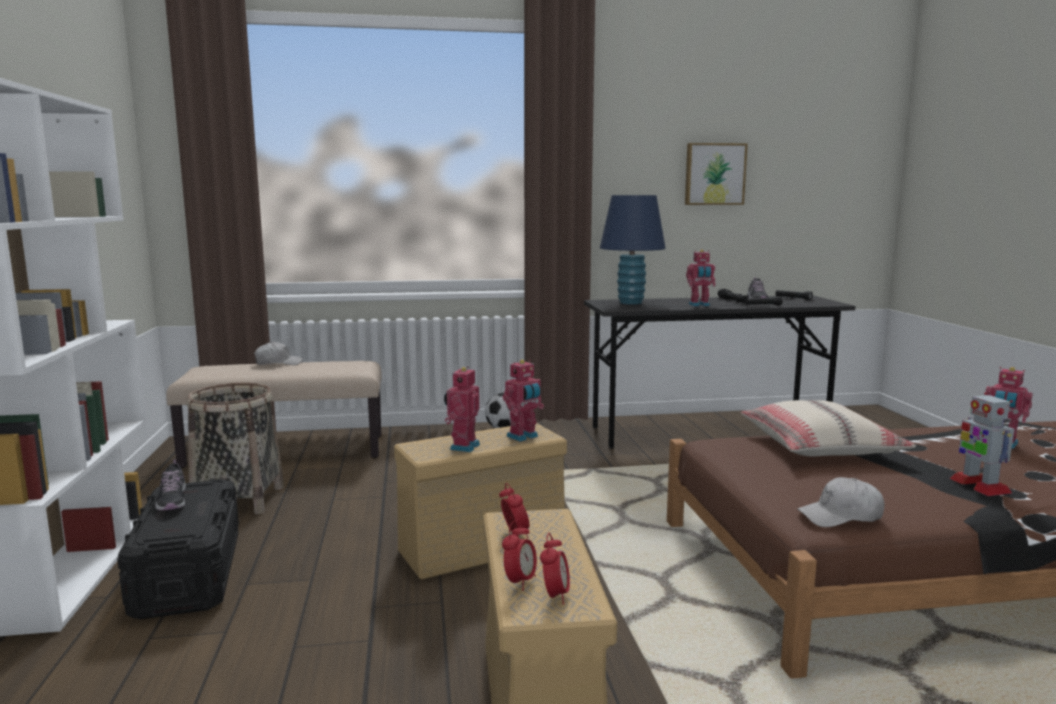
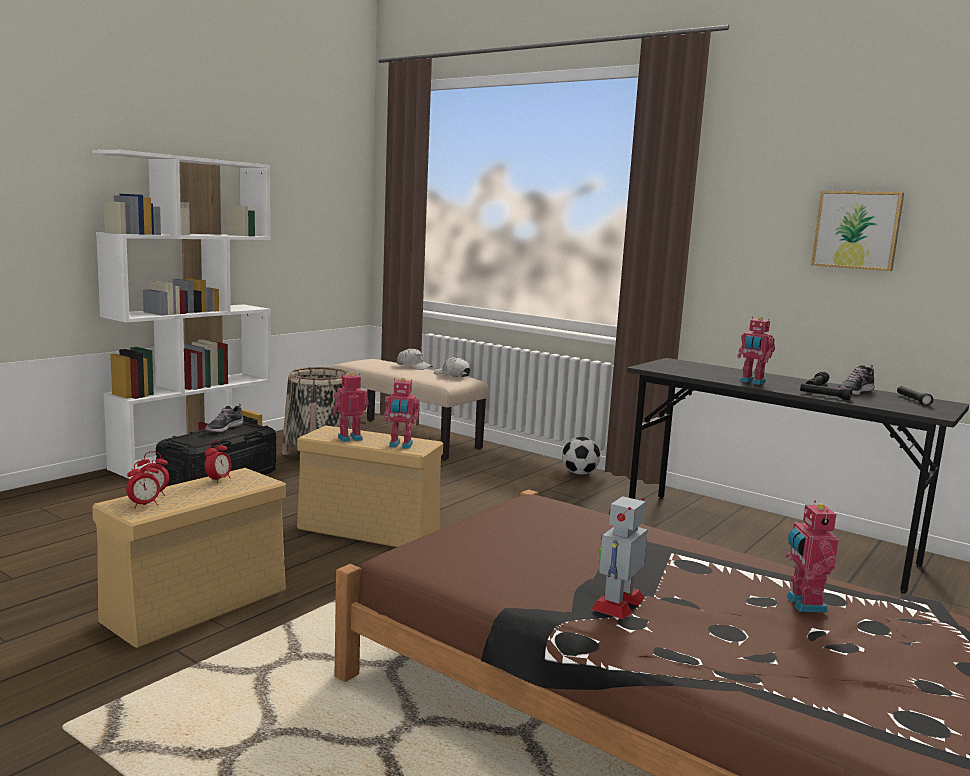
camera: 45 degrees right, 0 degrees up
(630, 303) = (694, 367): blue table lamp -> none
(820, 447) = (605, 532): beige pillow -> none
(841, 516) = (431, 562): white cap -> white cap (452, 375)

